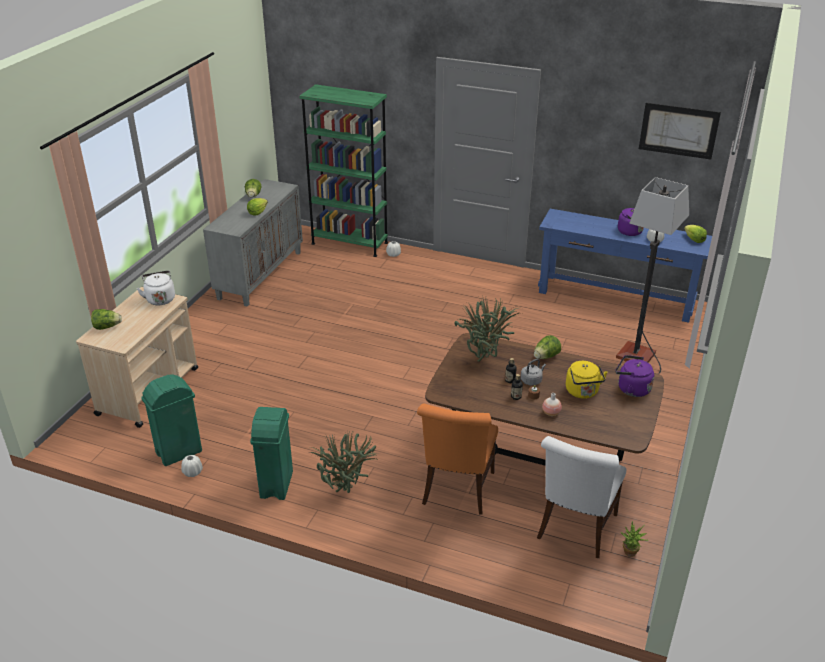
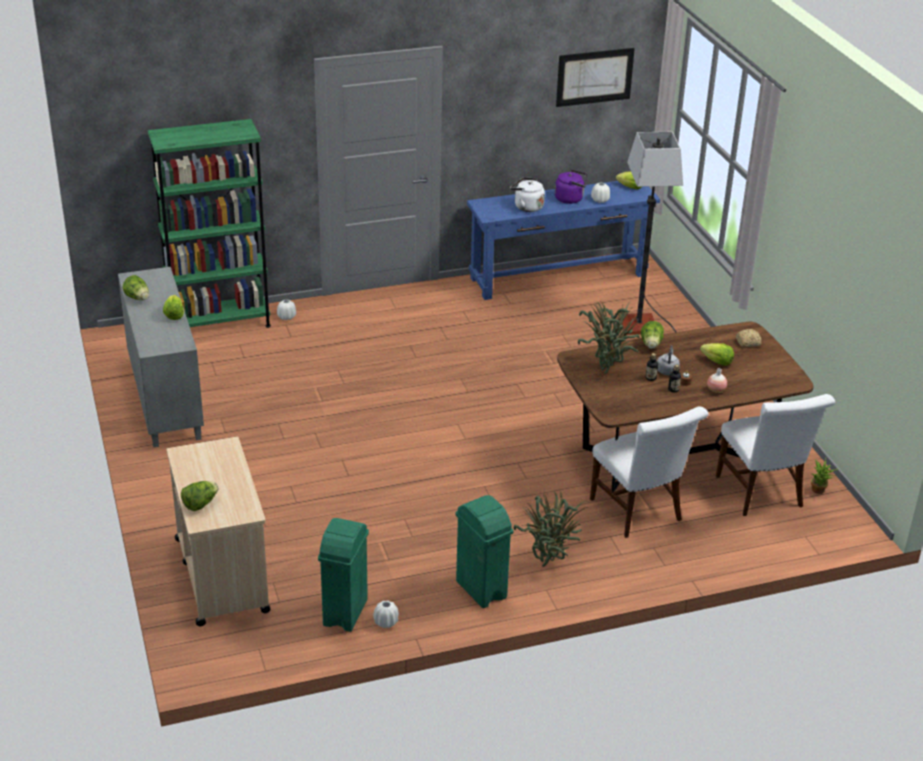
camera: 40 degrees left, 0 degrees up
(160, 298) = (211, 451): white kettle -> white kettle (526, 207)
(457, 491) = (639, 512): orange chair -> white chair
(583, 392) = (717, 362): yellow kettle -> lettuce
(631, 389) = (747, 342): purple kettle -> bread

